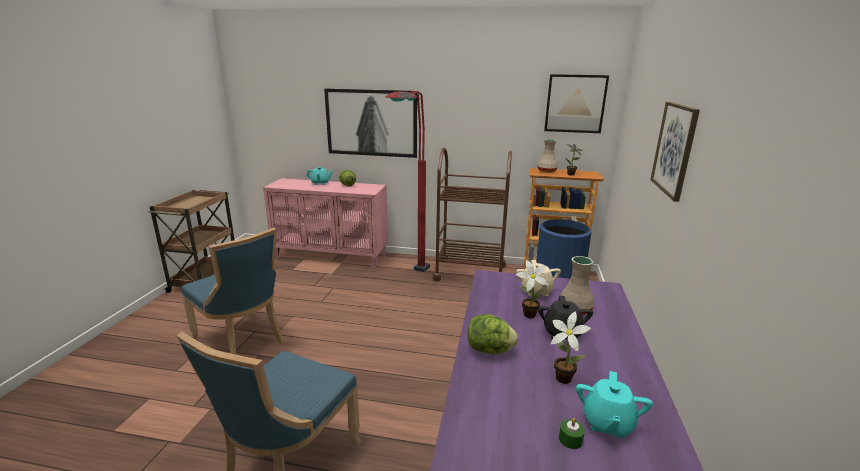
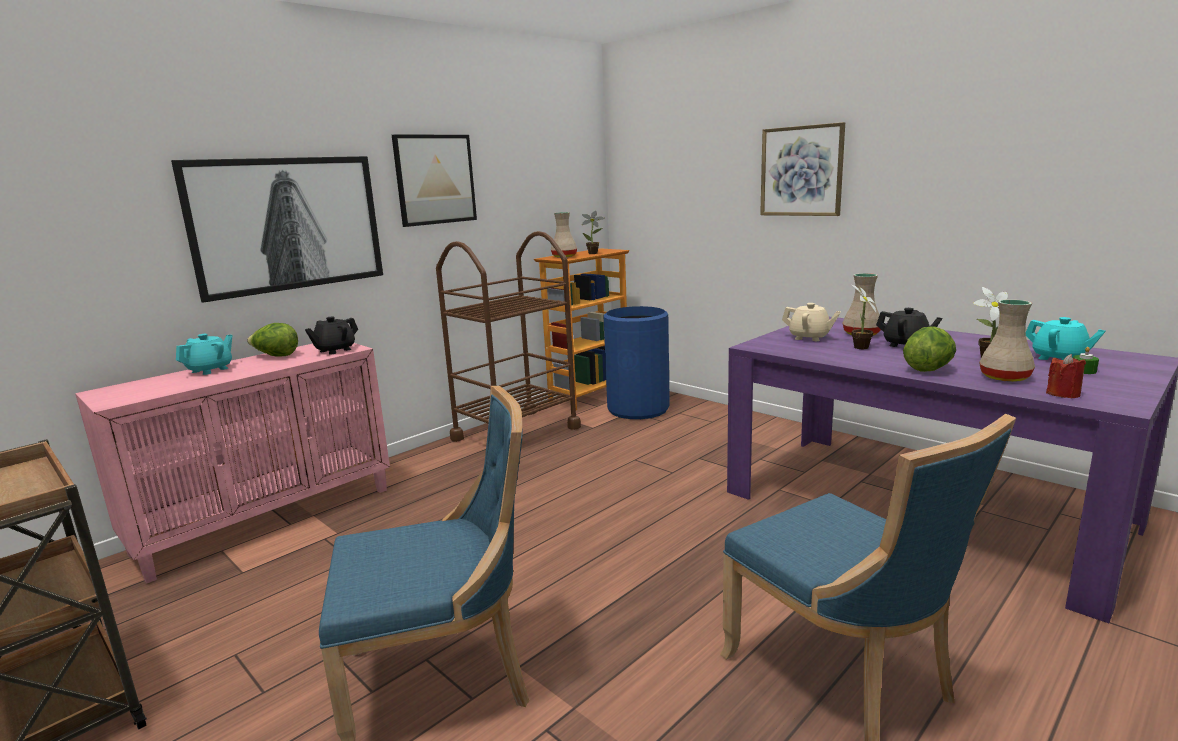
camera: 55 degrees left, 5 degrees down
(364, 190) = (335, 350): none -> black teapot
(408, 278) = (465, 474): red floor lamp -> none
(471, 424) = (1063, 394): none -> red candle
(500, 390) = (1005, 377): none -> beige vase
(575, 103) = (565, 164): picture -> picture (435, 179)

